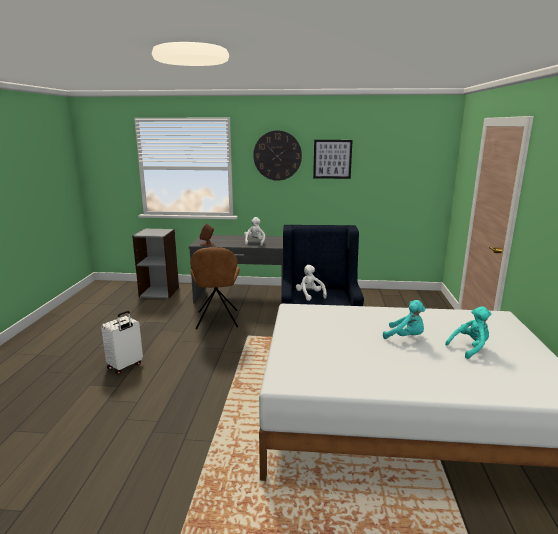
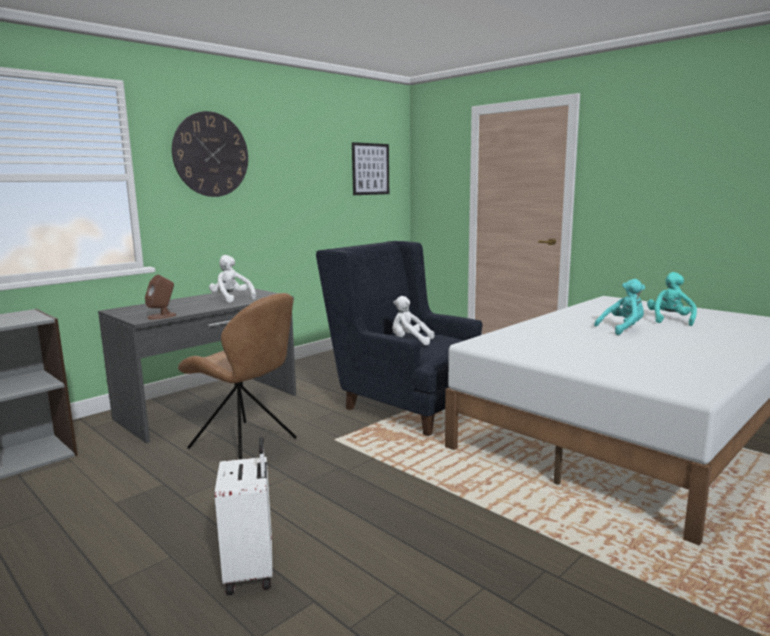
camera: 50 degrees left, 5 degrees down
(332, 159) = (287, 161): picture -> picture (370, 169)

